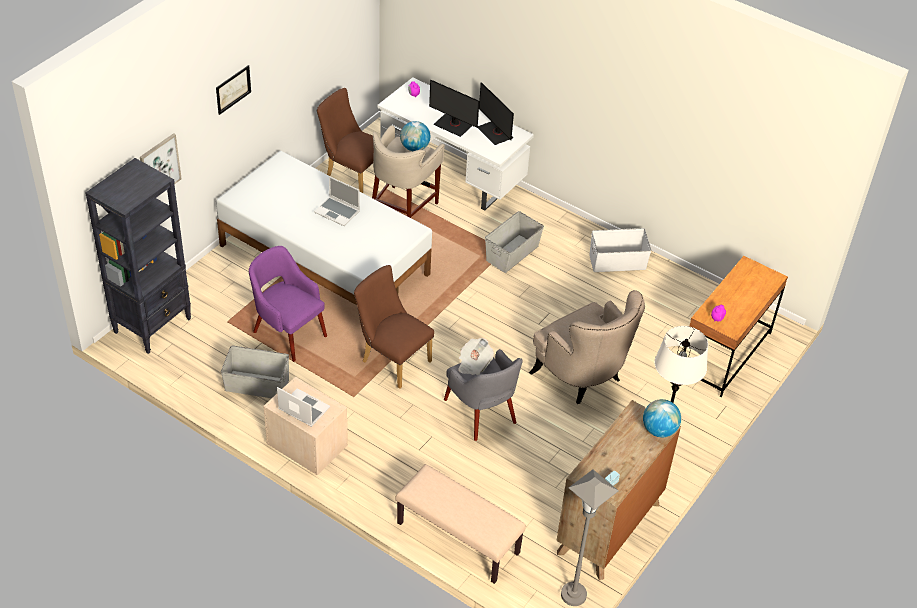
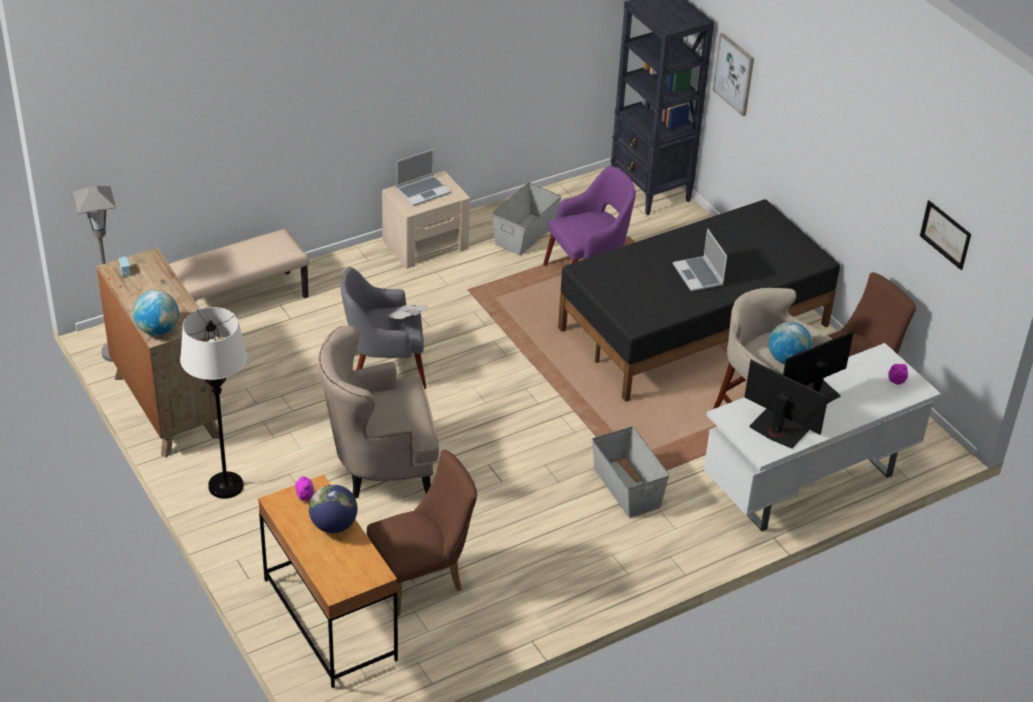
camera: 115 degrees right, 5 degrees down
(233, 89) = (818, 107): picture -> picture (945, 234)
(324, 259) = (695, 327): white bed -> black bed
(338, 212) = (699, 275): laptop -> laptop turned 75 degrees counterclockwise
(392, 359) = (503, 331): brown chair -> brown chair (423, 580)
(495, 133) = (778, 430): monitor -> monitor turned 45 degrees clockwise
(618, 262) = (556, 585): white storage box -> none
(728, 296) = (333, 525): none -> globe

